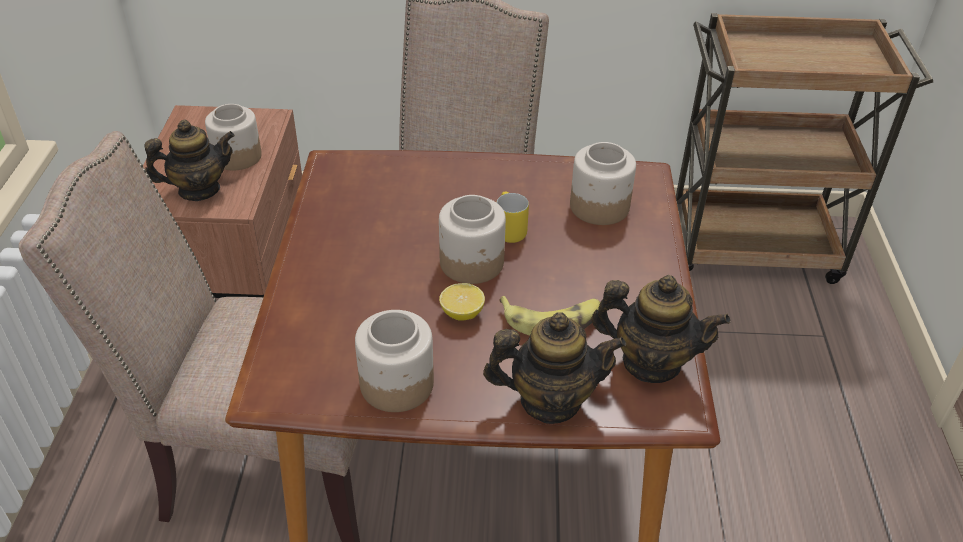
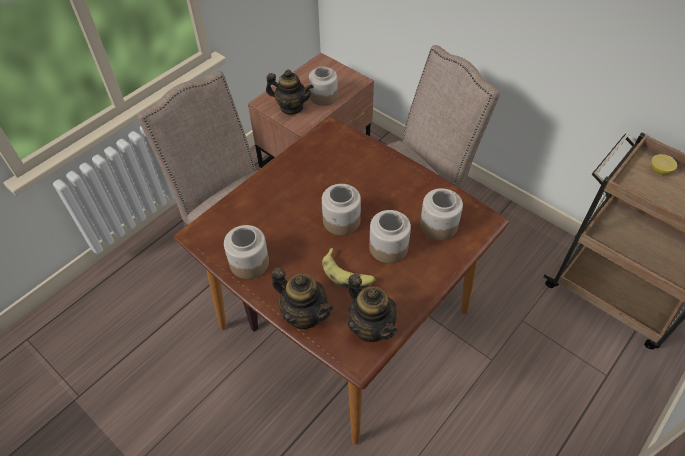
camera: 40 degrees right, 10 degrees up
(462, 313) = (310, 245): lemon -> lemon (660, 170)
(506, 230) = (376, 212): yellow mug -> none
(567, 261) = (388, 247): none -> jar

